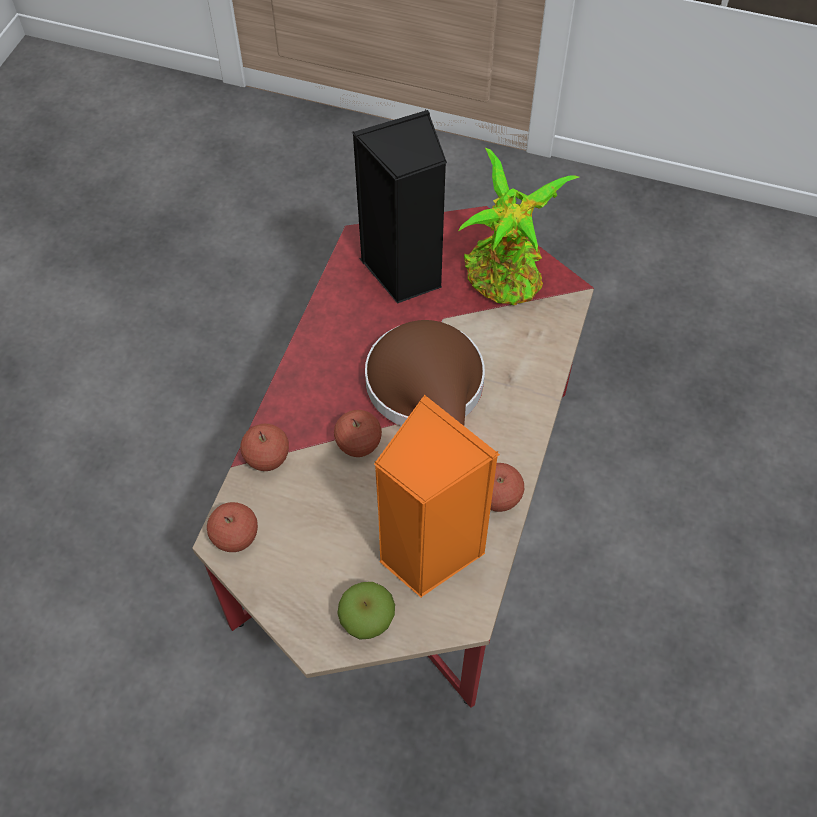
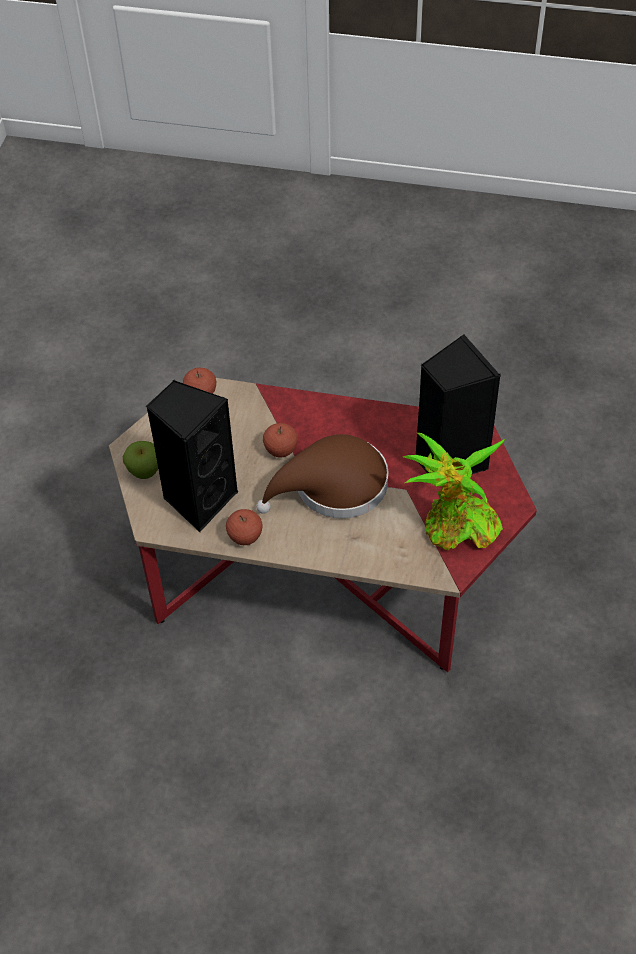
camera: 85 degrees right, 5 degrees down
(267, 459) = (263, 401): apple -> none
(427, 551) = (198, 499): orange speaker -> black speaker

